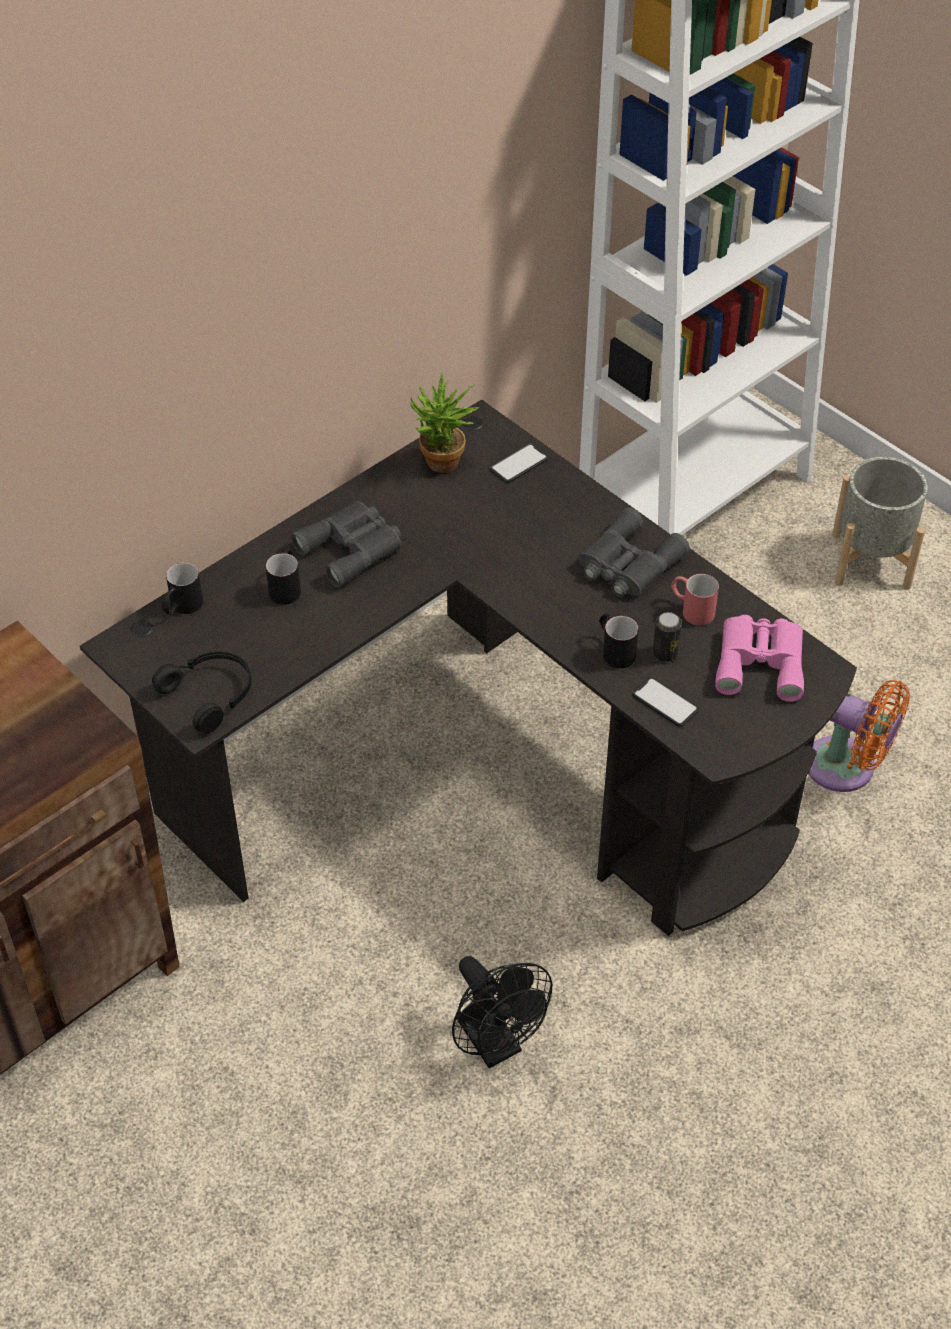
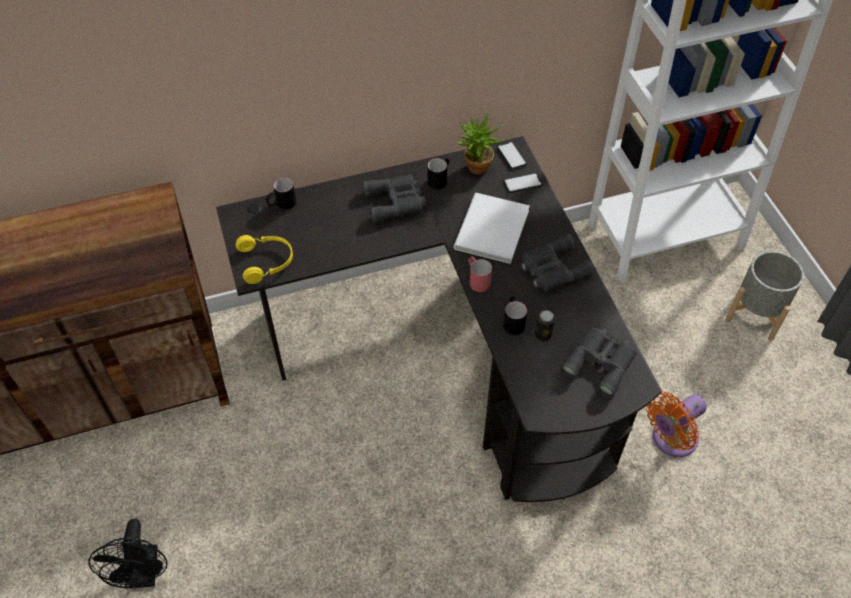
camera: 25 degrees right, 5 degrees up
(211, 695) = (267, 261): black headphones -> yellow headphones
(286, 587) = (345, 212): black mug -> black mug (439, 179)
(495, 1044) = (371, 522): black fan -> black fan (144, 575)
(510, 543) = (489, 230): none -> white book
(665, 702) = (525, 366): phone -> phone (511, 155)
(691, 609) = (575, 312): red mug -> red mug (477, 279)
(760, 661) = (601, 362): pink binoculars -> grey binoculars
(847, 768) = (671, 439): orange fan -> orange fan turned 90 degrees clockwise

